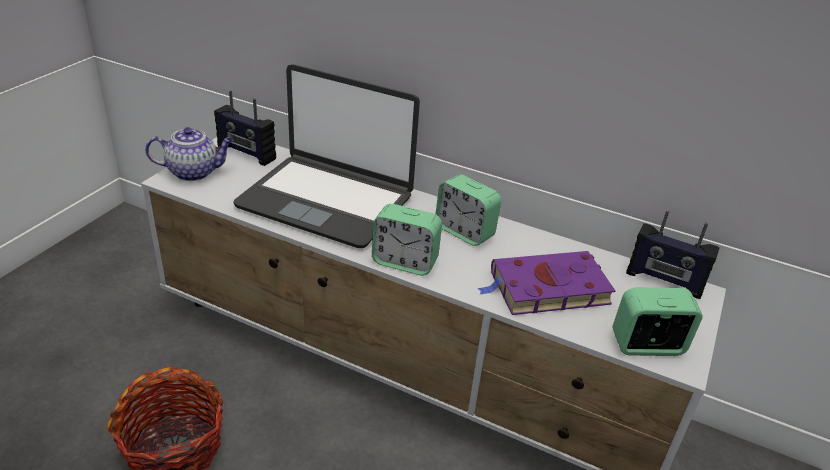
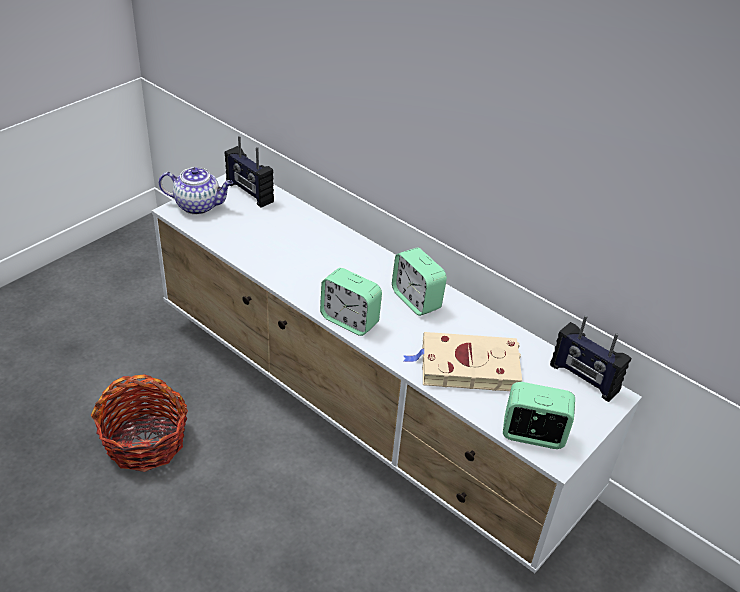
camera: 15 degrees right, 5 degrees up
(327, 201) = (303, 250): laptop -> none
(546, 289) = (466, 367): purple book -> beige book

